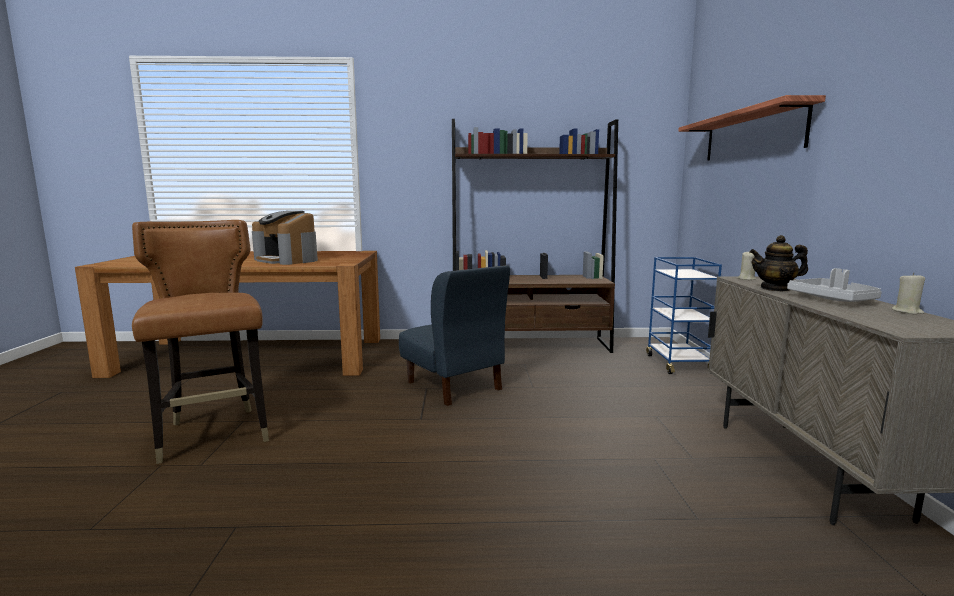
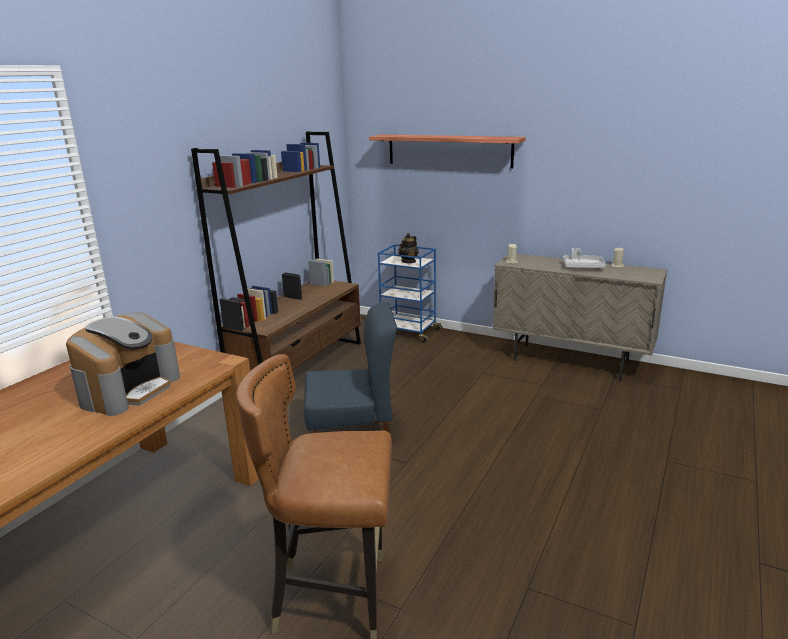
camera: 60 degrees left, 10 degrees up
(287, 260) = (129, 389): coffee machine -> coffee machine turned 45 degrees counterclockwise
(775, 289) = (546, 267): teapot -> teapot (408, 261)

